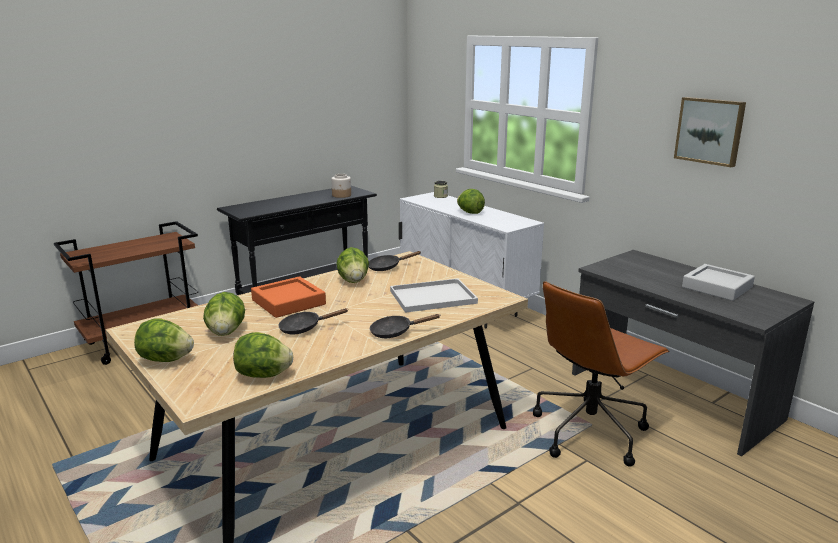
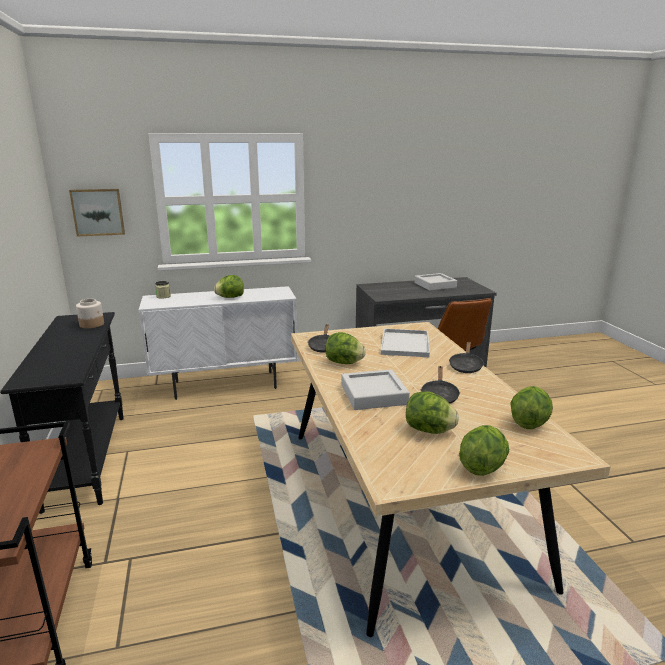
camera: 65 degrees left, 0 degrees up
(288, 302) = (373, 394): orange tray -> grey tray
(710, 131) = (396, 192): picture -> picture (98, 212)

